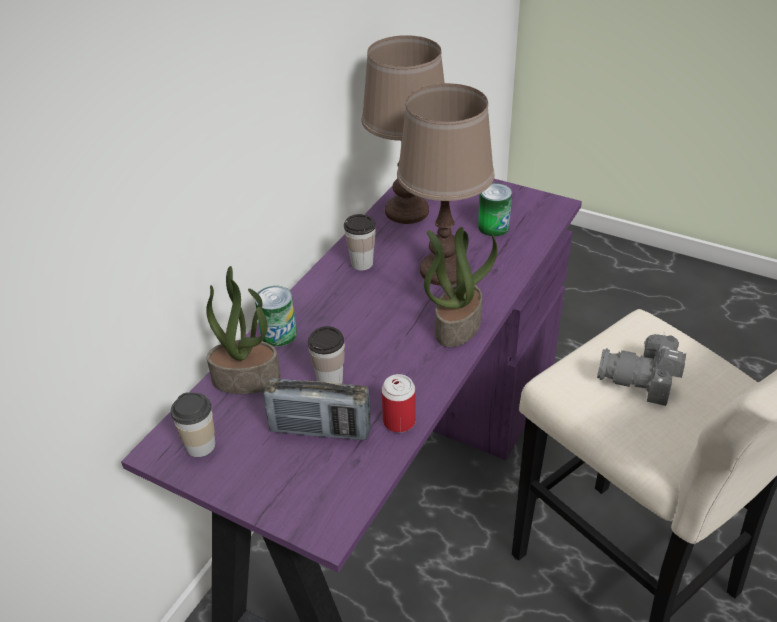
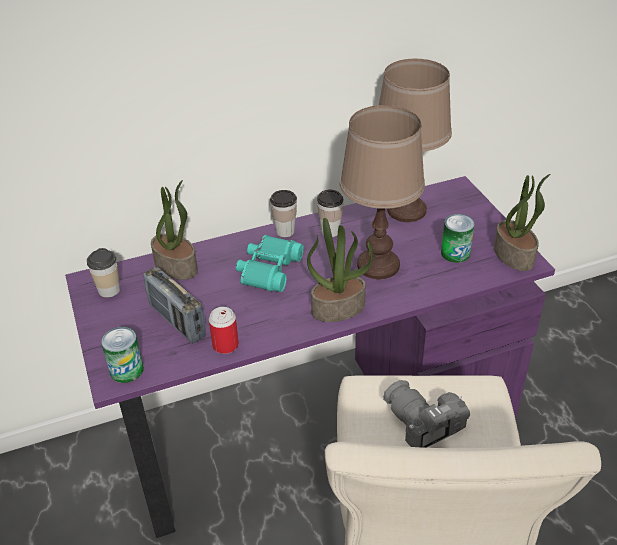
camera: 40 degrees right, 0 degrees up
(279, 334) = (225, 249): can -> can (126, 370)
(330, 380) = (218, 295): cup -> cup (285, 231)
(348, 329) = (268, 270): none -> turquoise binoculars
(540, 205) = (514, 255): none -> potted plant

